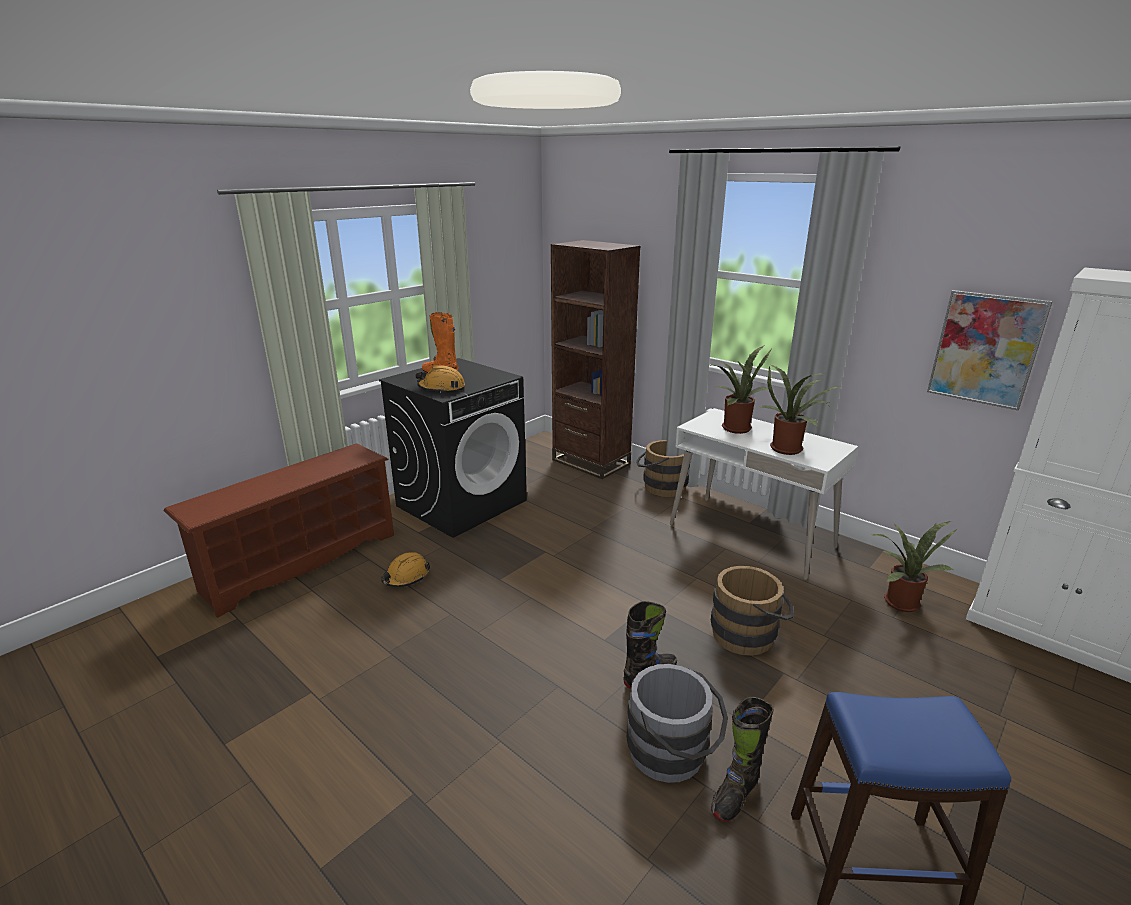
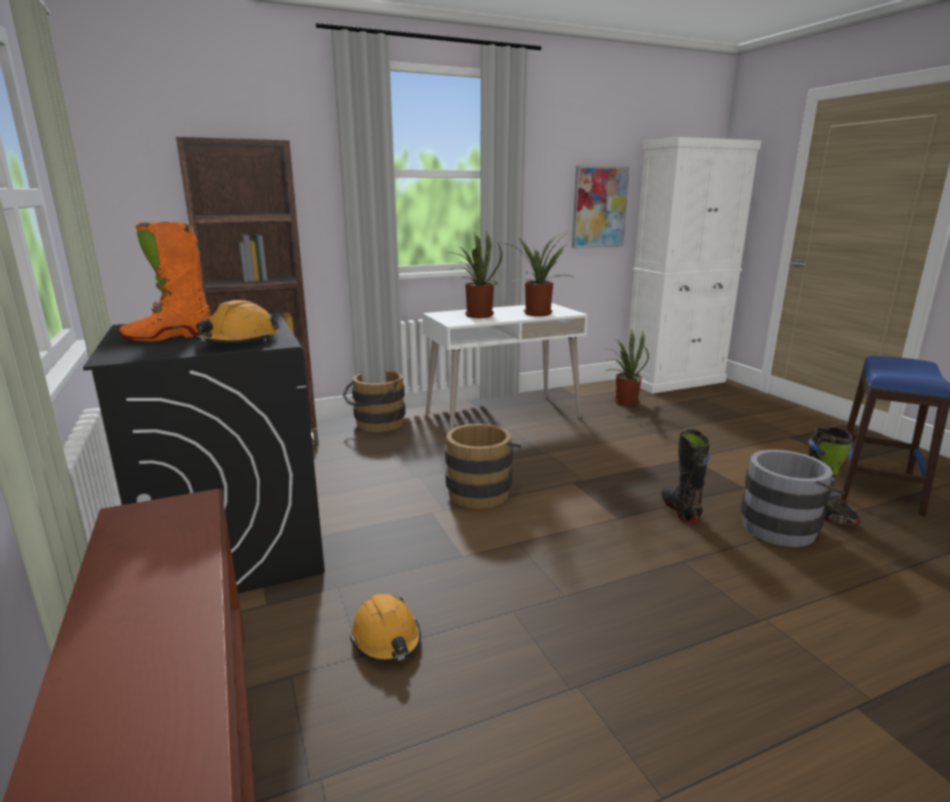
camera: 65 degrees left, 5 degrees down
(748, 634) = (639, 456): brown bucket -> brown bucket (480, 490)

